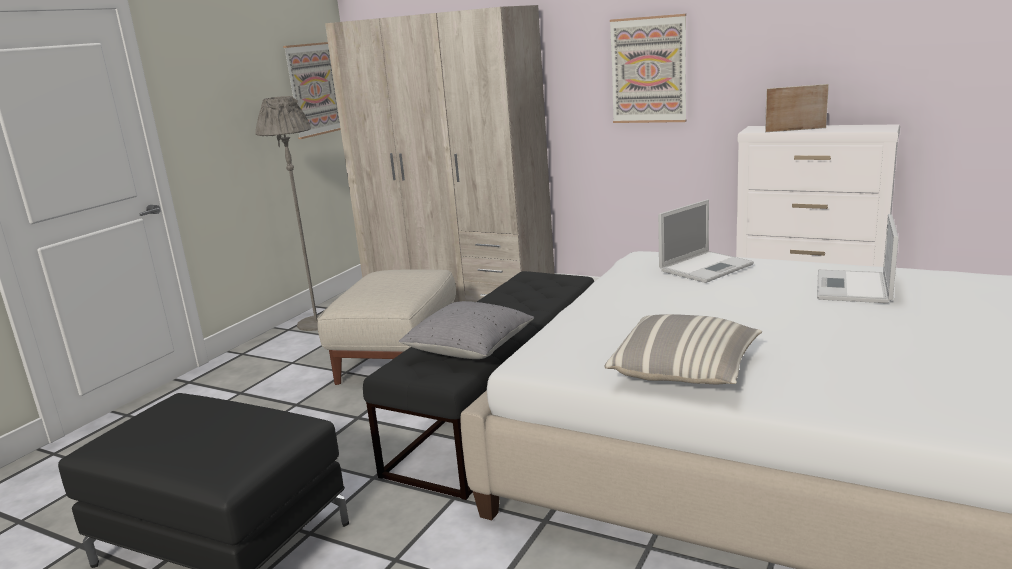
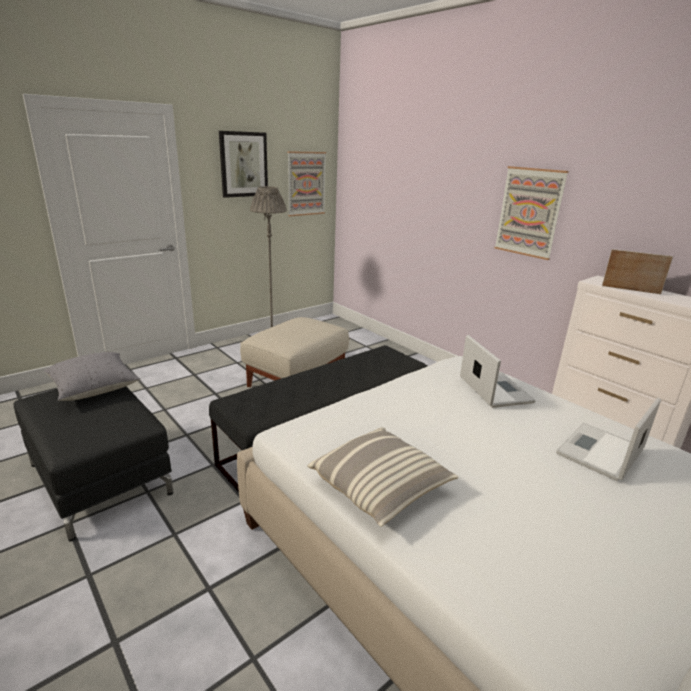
camera: 20 degrees right, 5 degrees up
(231, 71) = (243, 164): none -> picture
(459, 298) = (368, 345): beige wardrobe -> none
(469, 349) = (290, 401): grey pillow -> grey pillow (94, 388)
(706, 267) = (494, 389): laptop -> laptop turned 90 degrees counterclockwise

